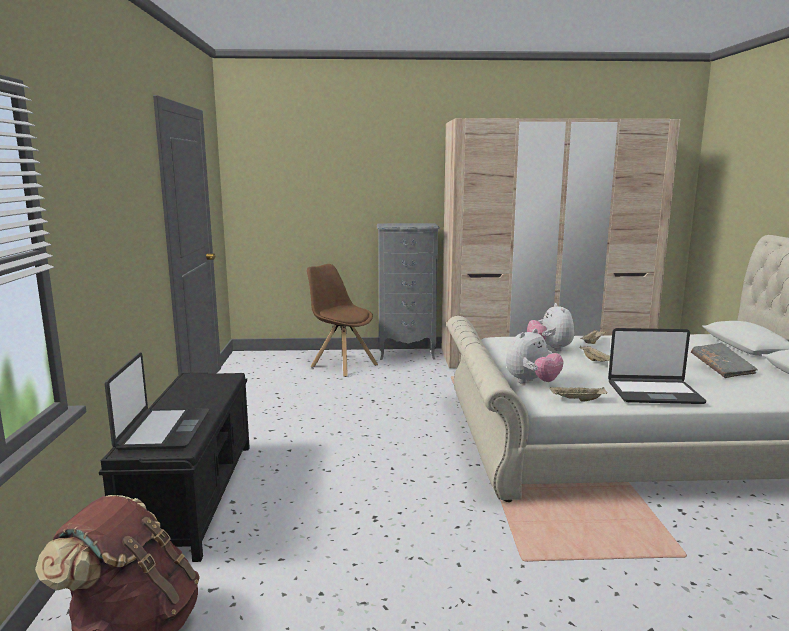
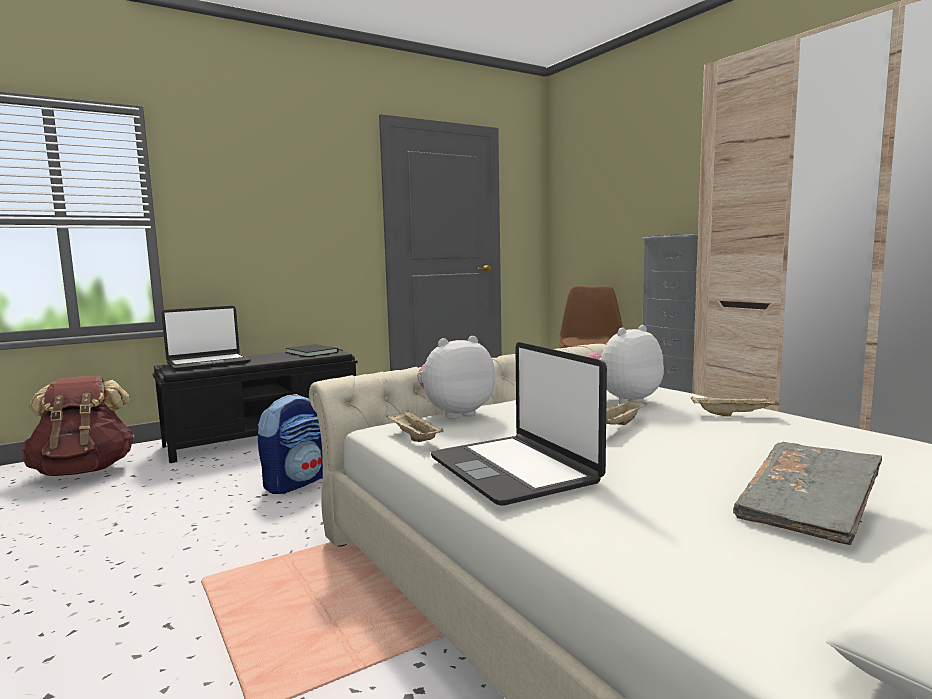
camera: 60 degrees right, 5 degrees down
(198, 383) = (312, 352): none -> black book
(363, 499) = (295, 483): none -> backpack
(532, 382) = (455, 413): plush toy -> plush toy turned 135 degrees clockwise

